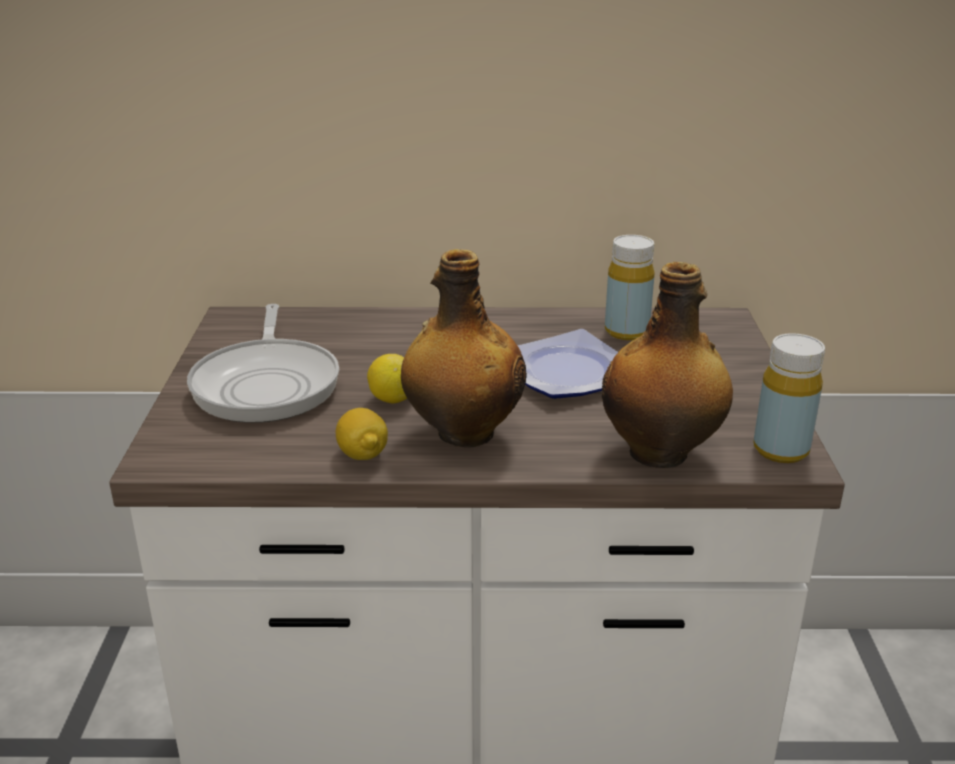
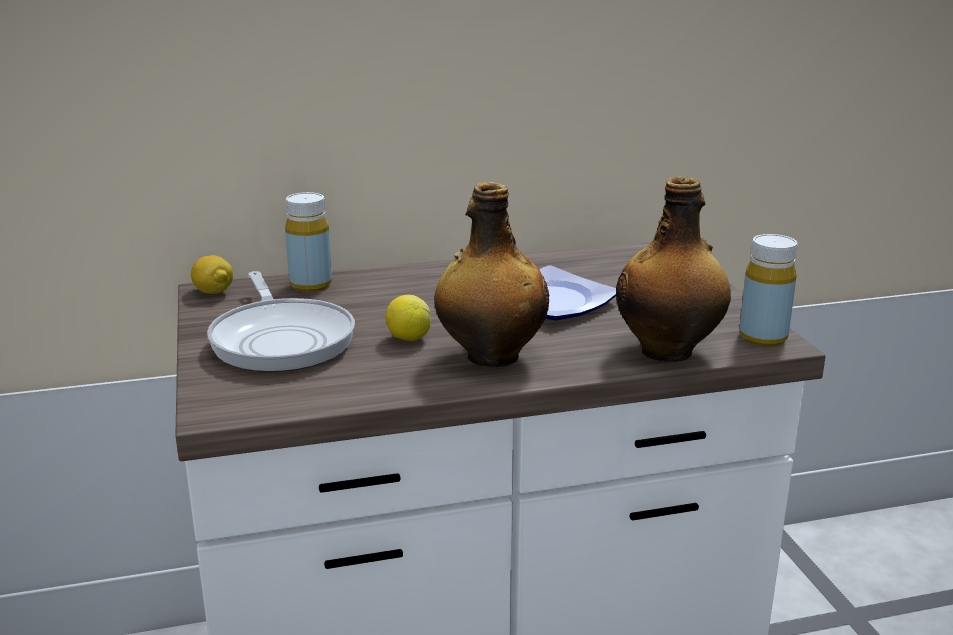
camera: 15 degrees left, 5 degrees down
(362, 454) = (410, 383): lemon -> lemon (213, 292)
(626, 331) = (583, 266): yellow bottle -> yellow bottle (311, 284)

